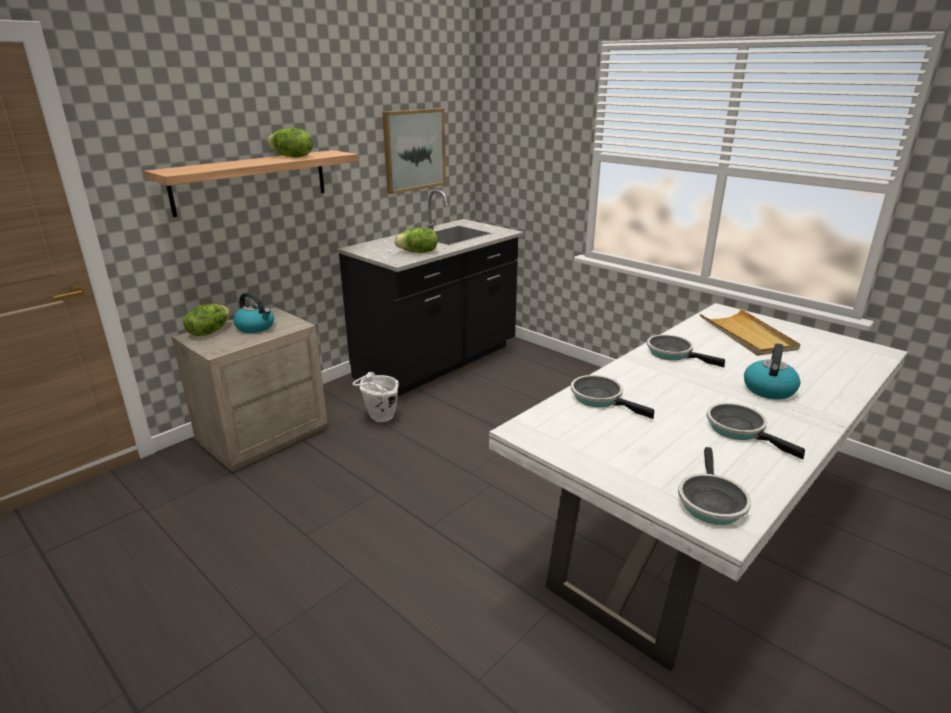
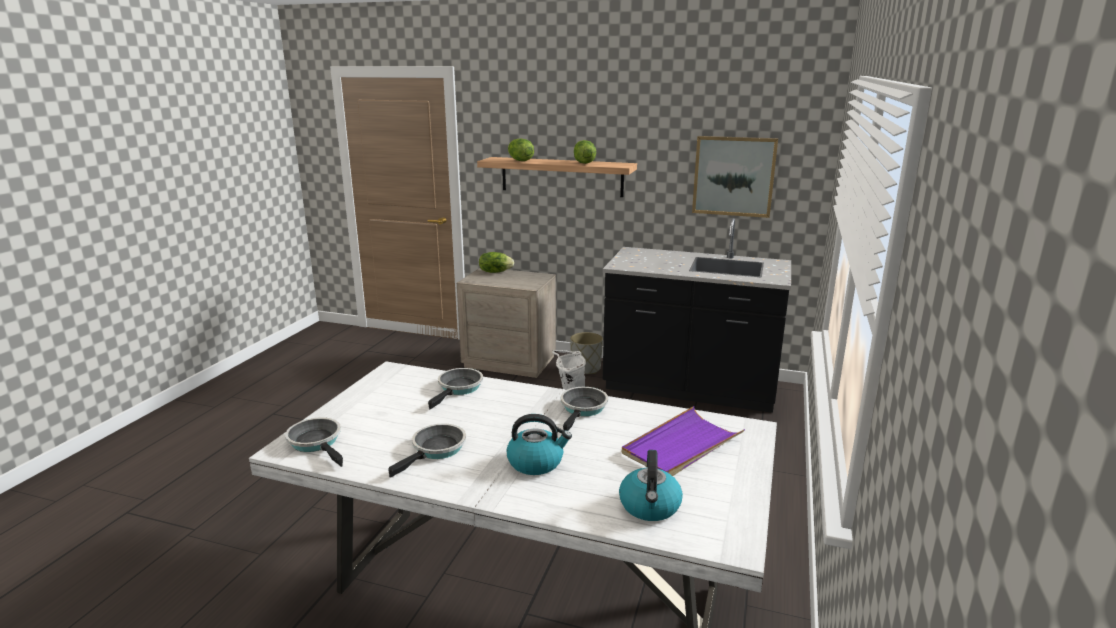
camera: 65 degrees right, 5 degrees down
(256, 327) = (514, 279): kettle -> kettle (650, 507)
(340, 397) = (585, 368): none -> grey planter
(418, 252) = (651, 266): lettuce -> lettuce (520, 160)
(710, 501) = (317, 442): frying pan -> frying pan turned 60 degrees clockwise
(747, 335) = (681, 446): beige tray -> purple tray

